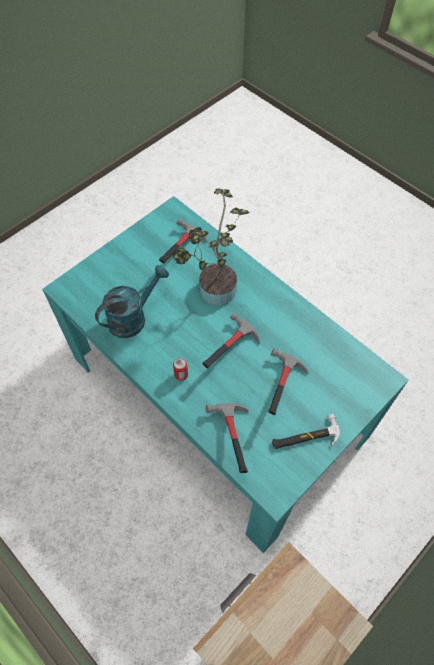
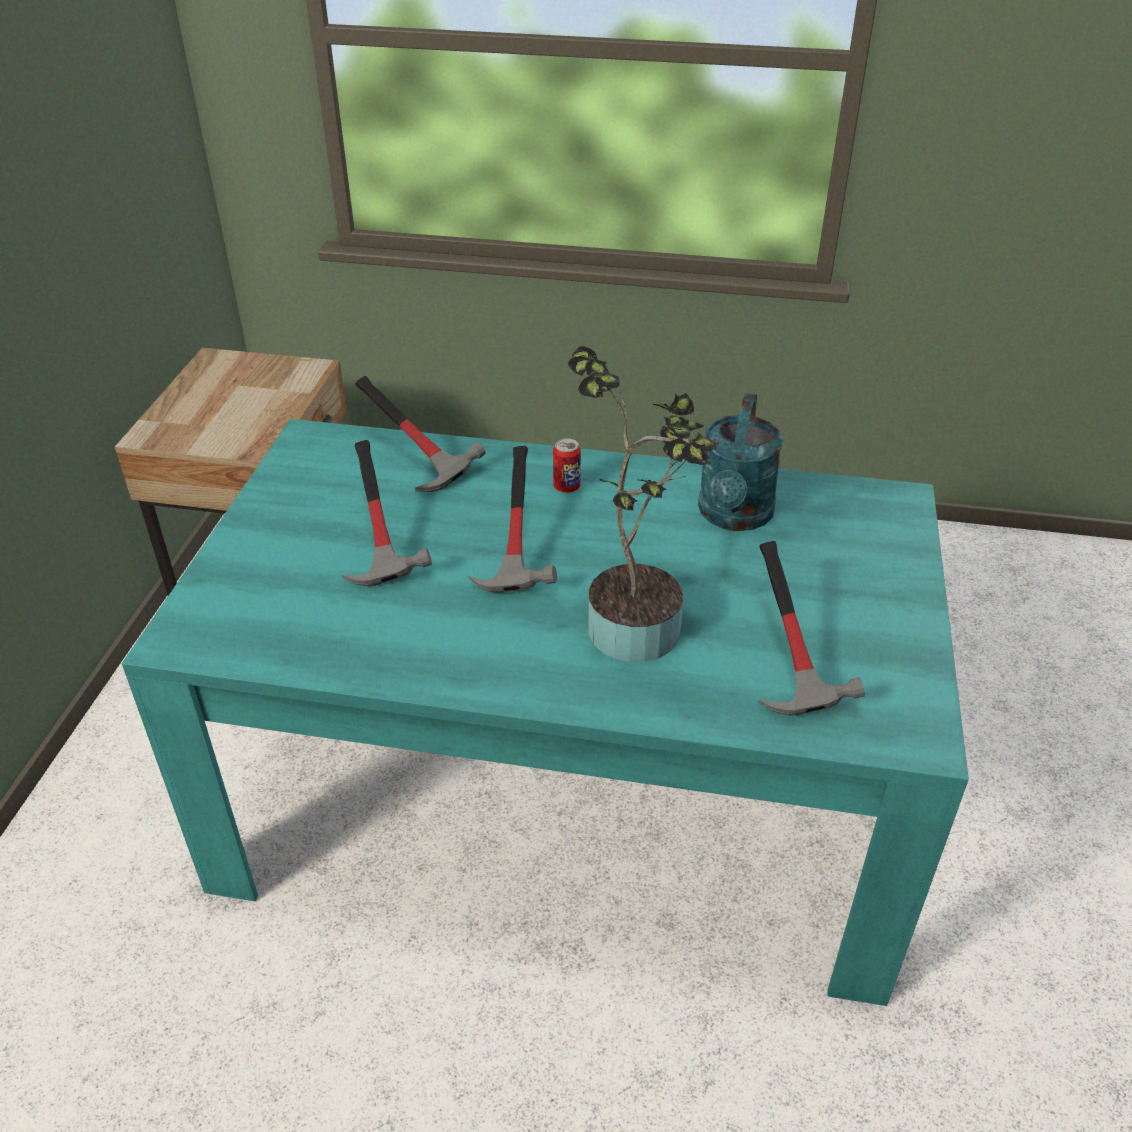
camera: 145 degrees right, 20 degrees down
(305, 436) = (297, 505): hammer -> none

